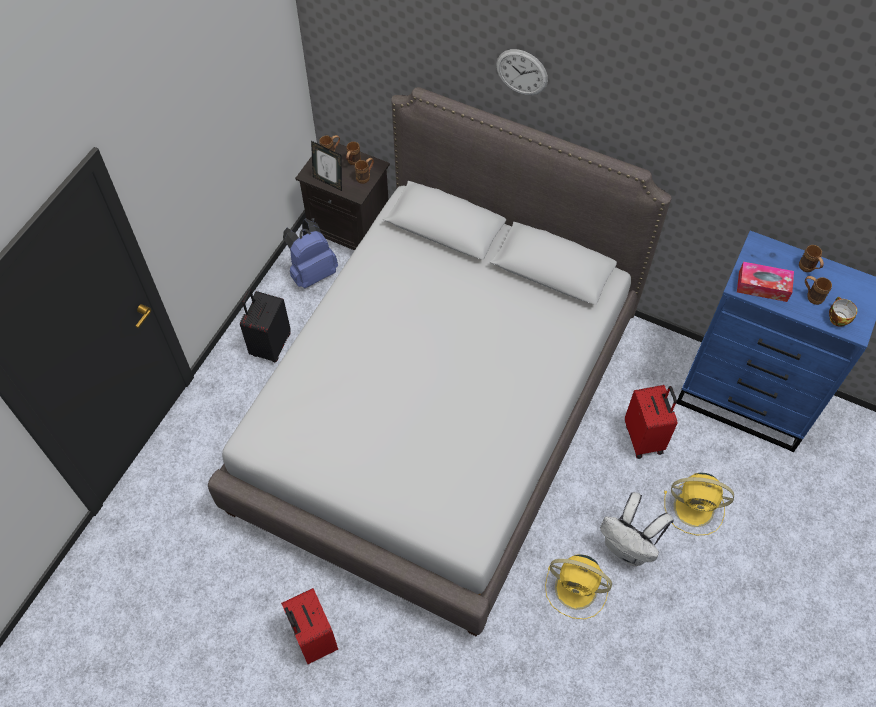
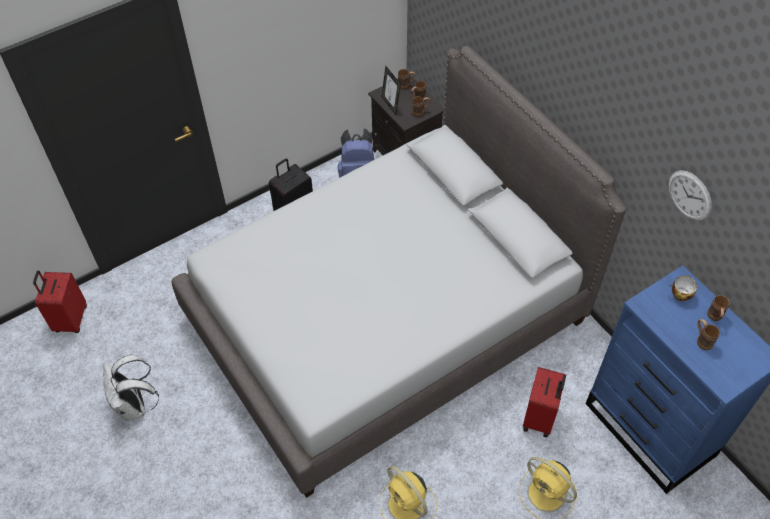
camera: 30 degrees right, 5 degrees down
(313, 638) = (189, 434): red suitcase -> red suitcase (70, 319)
(522, 72) = (540, 56): wall clock -> wall clock (689, 195)
(628, 547) = (470, 496): white backpack -> white backpack (135, 406)
(762, 286) = (662, 313): tissue box -> none
(837, 318) = (713, 368): cup -> cup (680, 293)

